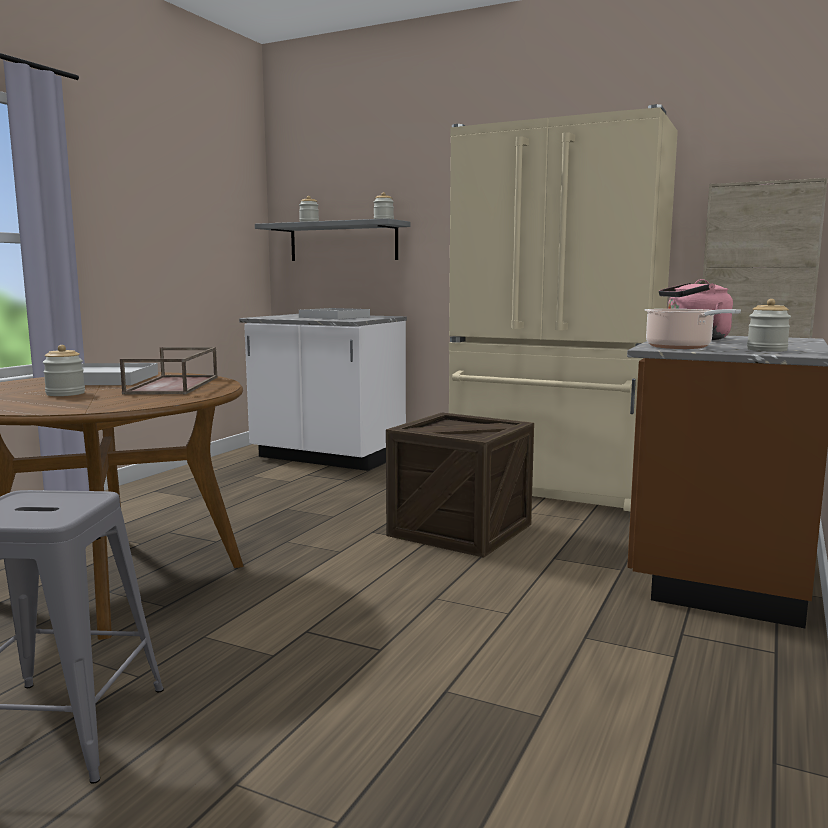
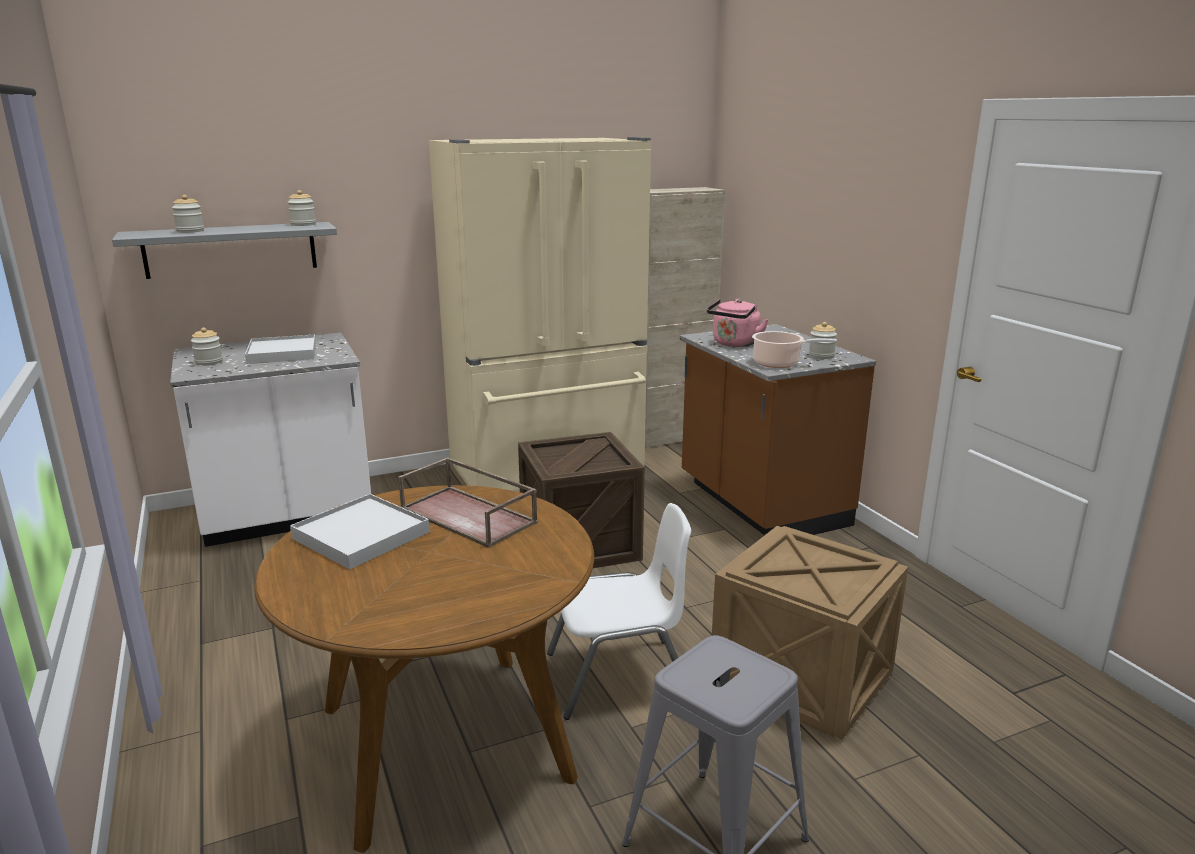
camera: 50 degrees left, 10 degrees up
(65, 394) = (436, 571): jar -> jar (209, 362)
(275, 608) = (619, 677): none -> white chair
(397, 695) = (803, 679): none -> crate

